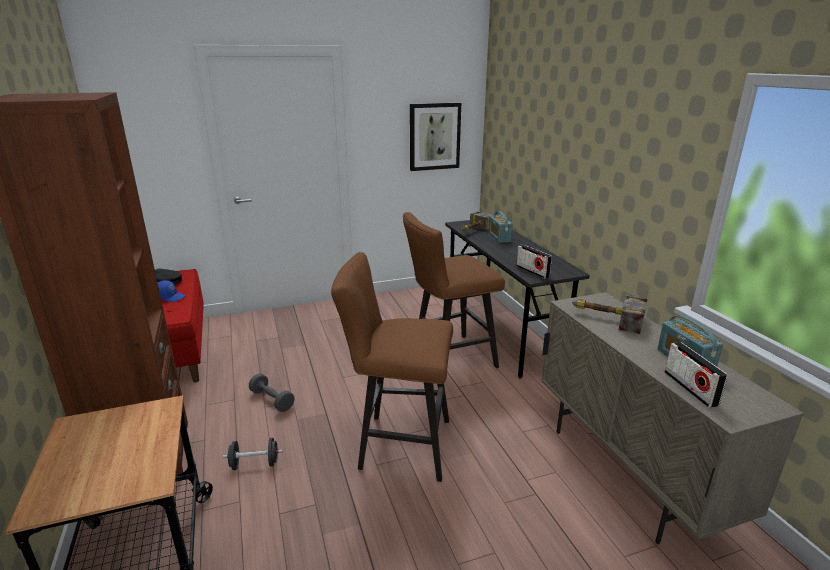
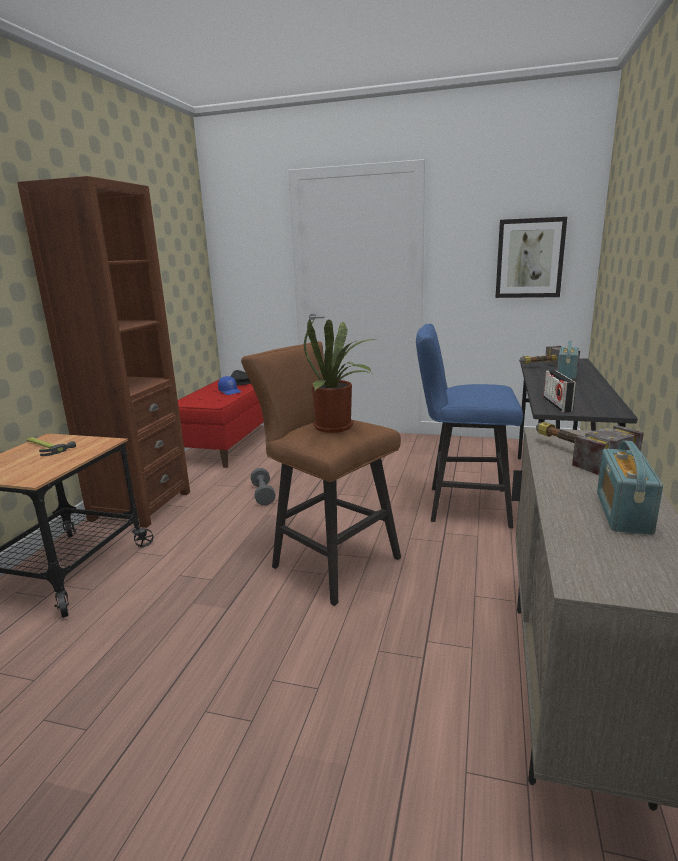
camera: 35 degrees right, 5 degrees down
(90, 438) = (45, 447): none -> hammer
(254, 464) = (201, 534): black dumbbell -> none
(415, 332) = (338, 427): none -> potted plant
(448, 358) = (461, 505): brown stool -> blue stool
(690, 388) = (576, 538): radio -> none

